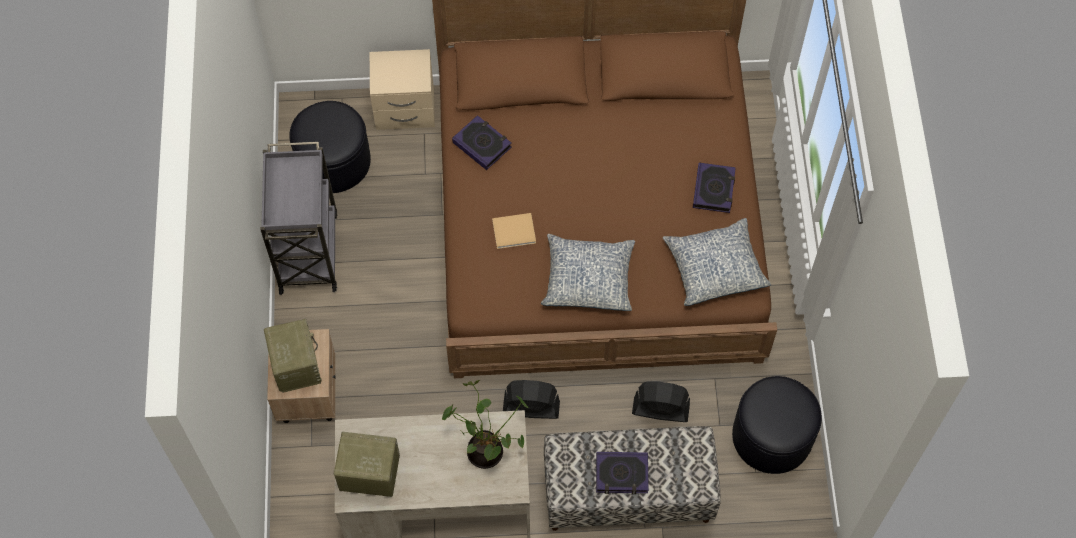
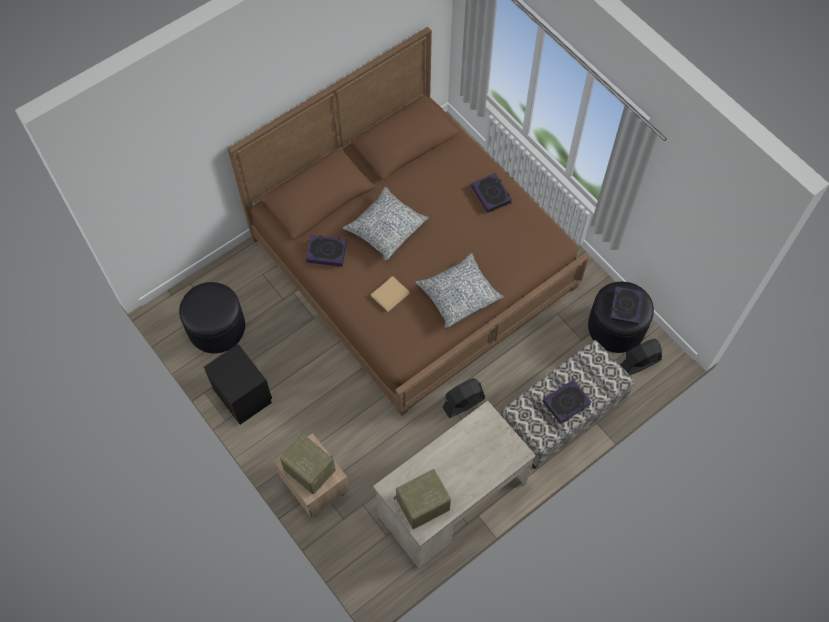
camera: 35 degrees left, 0 degrees up
(308, 250) = (244, 395): grey cart -> black nightstand
(405, 110) = (239, 267): beige nightstand -> none
(487, 450) = (484, 440): potted plant -> none
(660, 409) = (540, 353): black fan -> black fan (639, 363)
(715, 268) = (528, 241): pillow -> pillow (386, 228)
(780, 415) = (625, 307): none -> book

